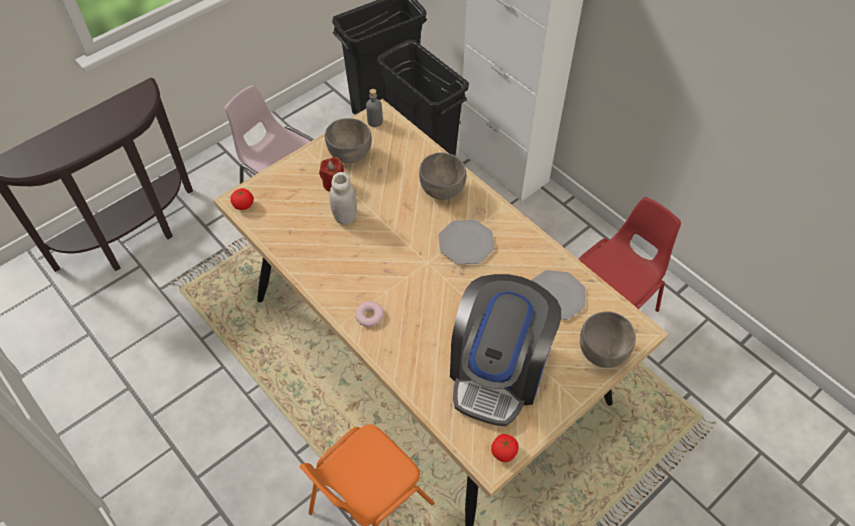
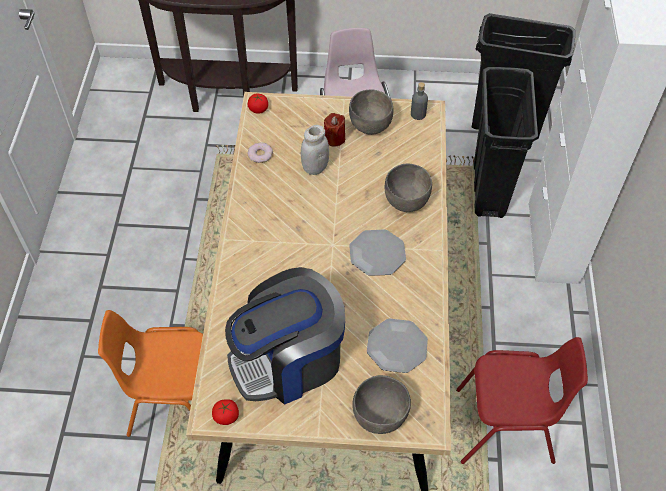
camera: 45 degrees right, 0 degrees up
(369, 315) = (250, 249): donut -> donut (260, 154)

